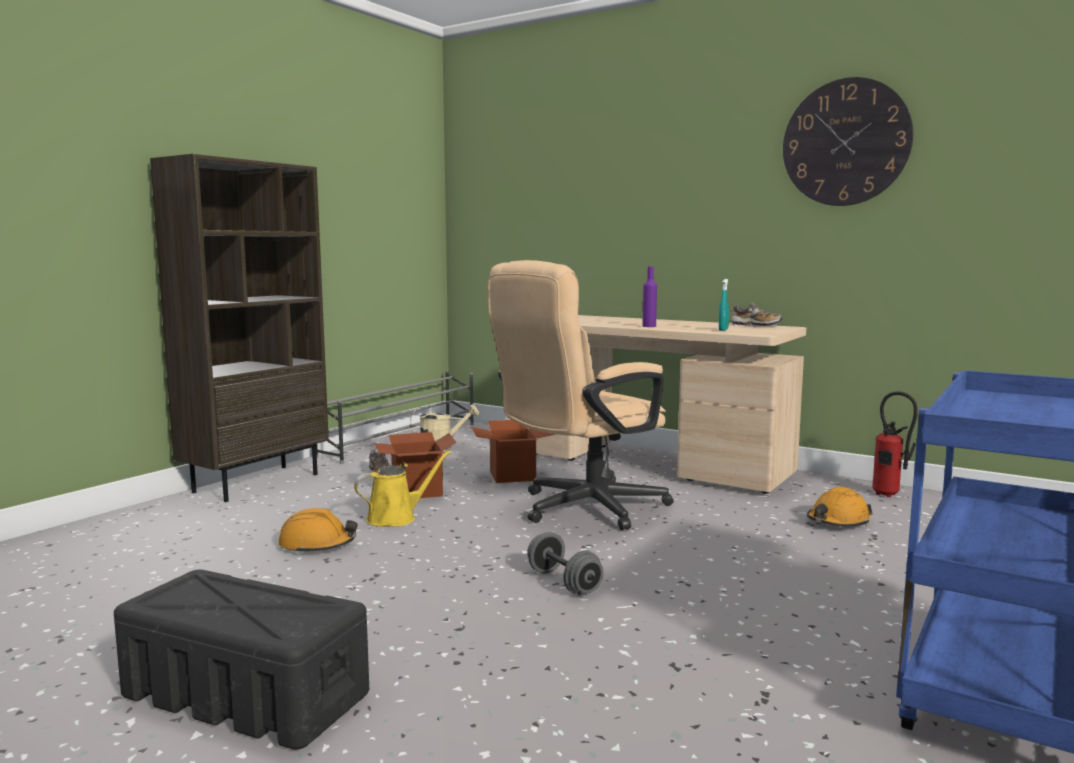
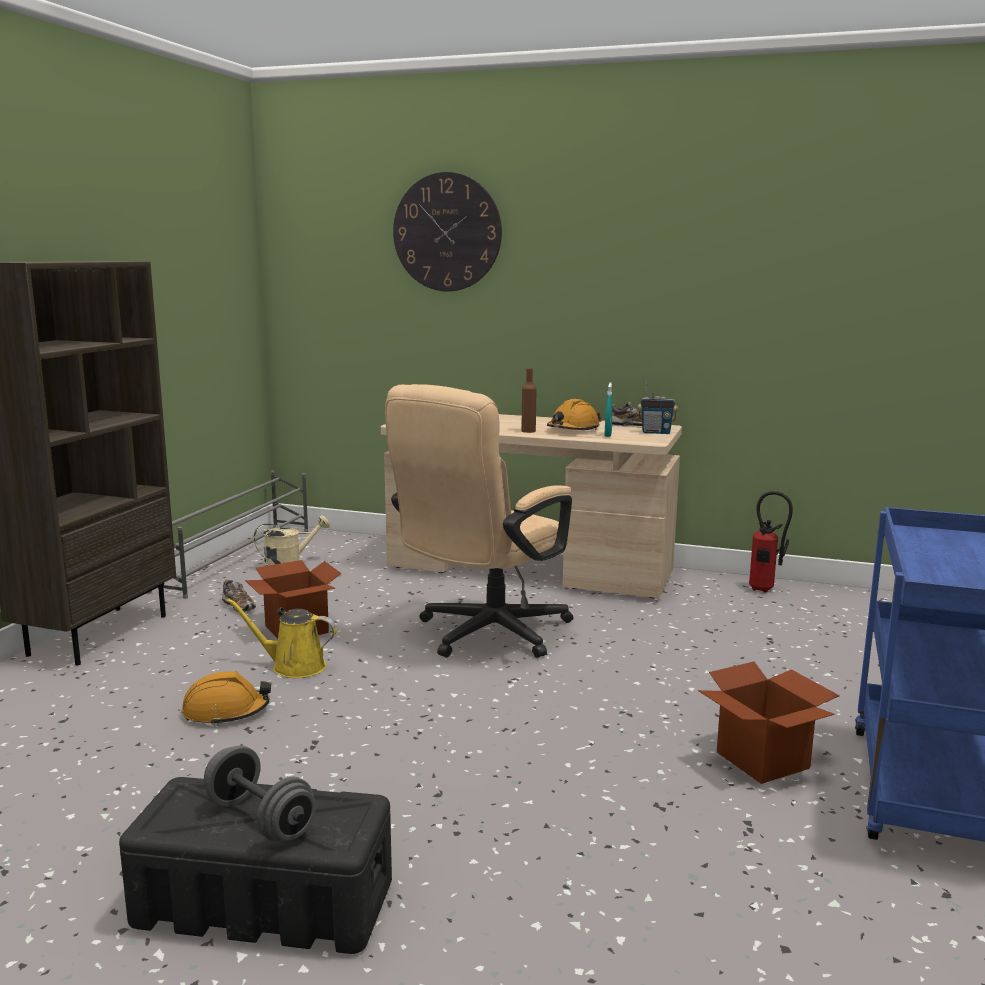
camera: 15 degrees left, 5 degrees up
(396, 518) = (293, 667): yellow watering can -> yellow watering can turned 120 degrees counterclockwise
(512, 476) = (389, 599): cardboard box -> cardboard box (762, 760)
(564, 582) = (512, 727): grey dumbbell -> grey dumbbell (260, 819)
(649, 326) = (528, 431): purple bottle -> brown bottle
(774, 330) = (656, 432): none -> radio
(838, 522) = (732, 626): orange hard hat -> orange hard hat (573, 430)
(845, 142) = (719, 239): wall clock -> wall clock (447, 232)

